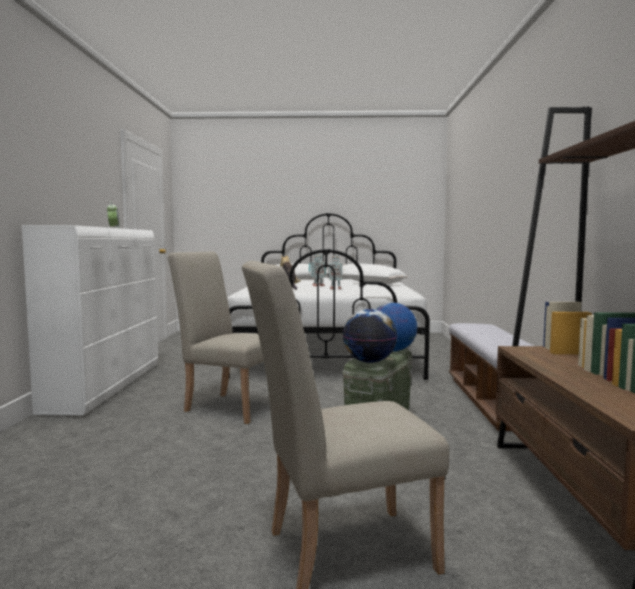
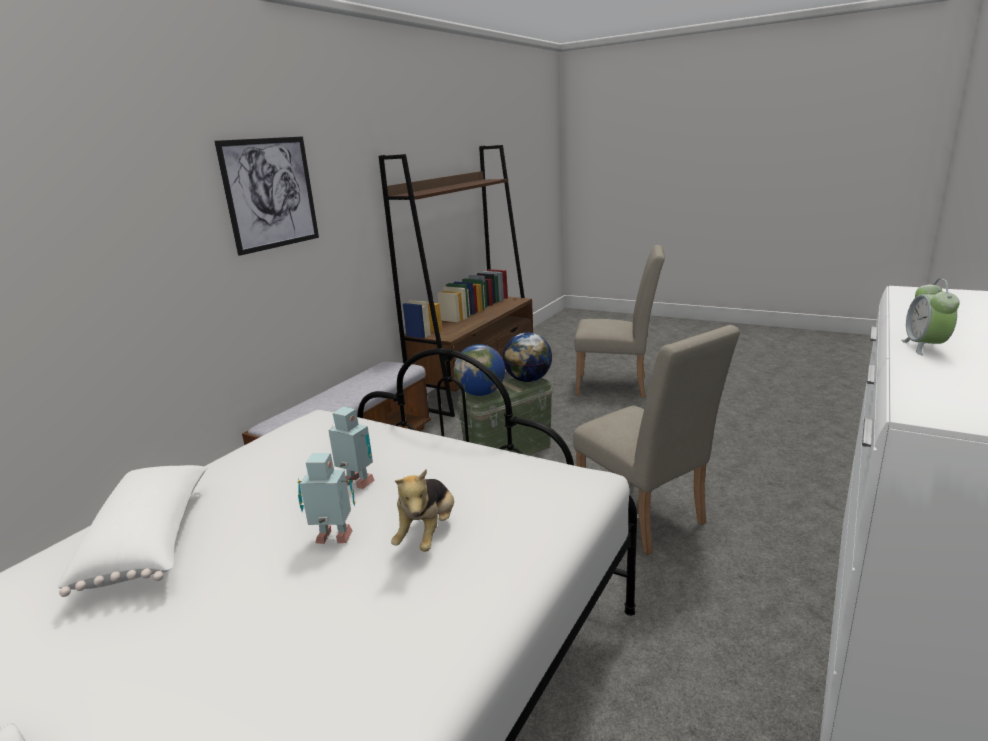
camera: 150 degrees left, 15 degrees up
(528, 163) = (270, 193): none -> picture

